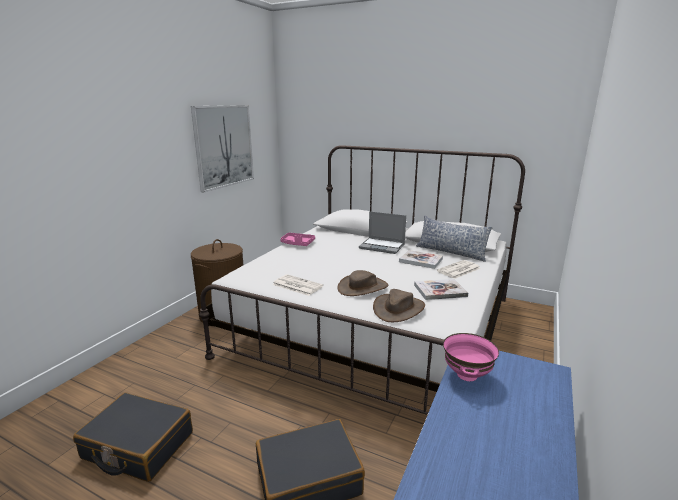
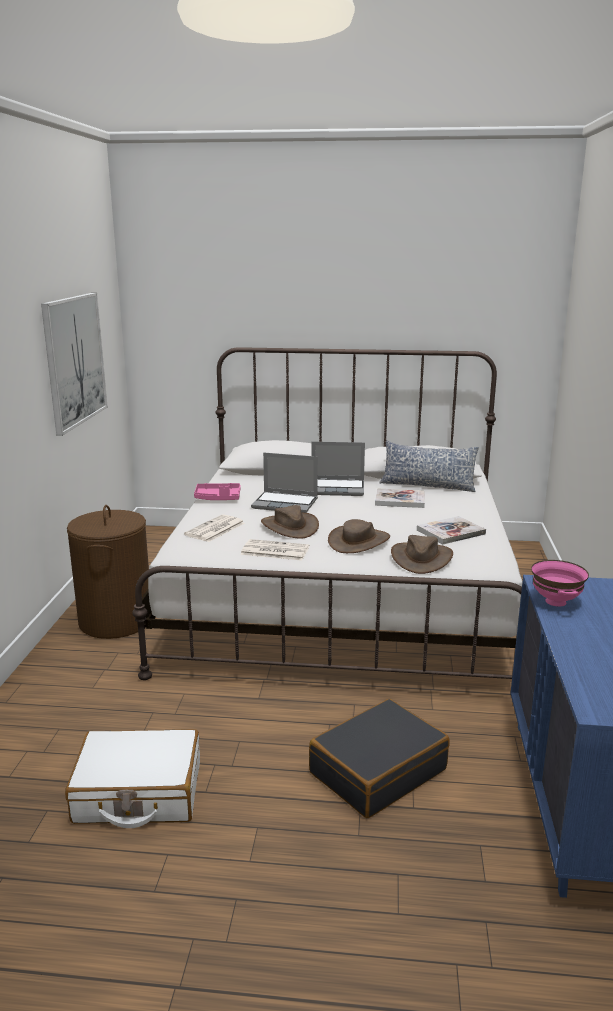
camera: 20 degrees left, 0 degrees up
(138, 446) = (138, 792): black suitcase -> white suitcase
(324, 269) = (289, 527): none -> brown hat
(337, 253) = (286, 504): none -> laptop
(458, 270) = (453, 506): newspaper -> newspaper (215, 529)

